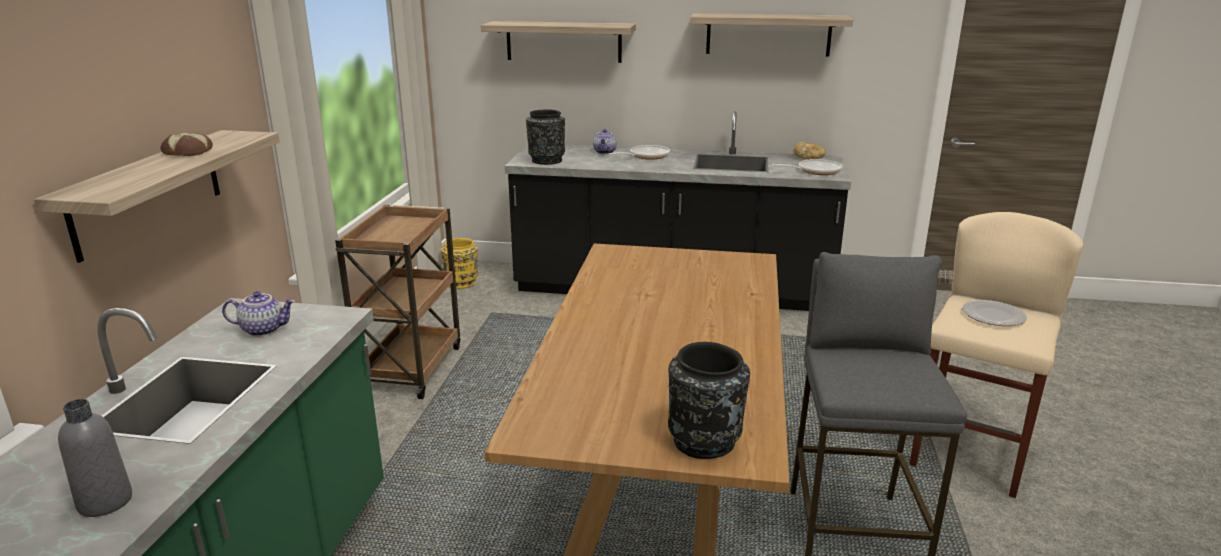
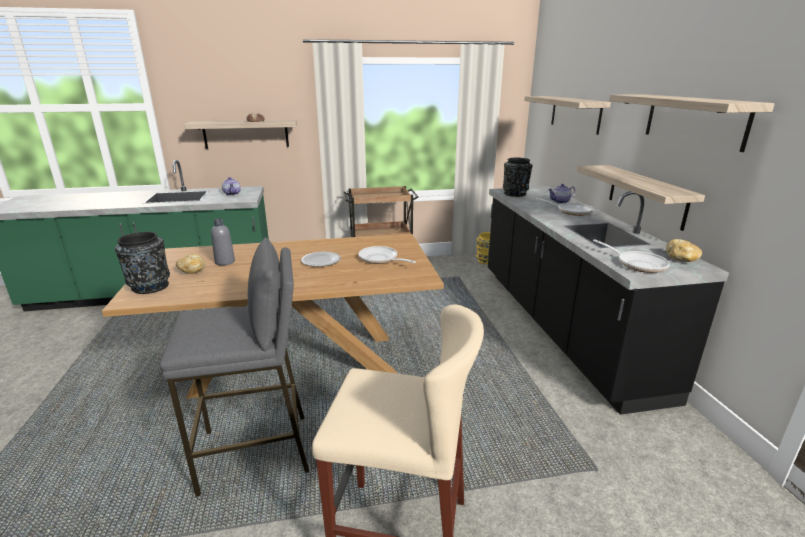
camera: 70 degrees right, 0 degrees up
(105, 502) = (109, 203): grey bottle -> grey bottle (225, 262)
(647, 404) = (192, 270): none -> bread
(684, 272) = (380, 259): none -> frying pan
(722, 115) = (646, 195): none -> shelf
(992, 315) = (392, 399): plate -> plate (321, 260)

